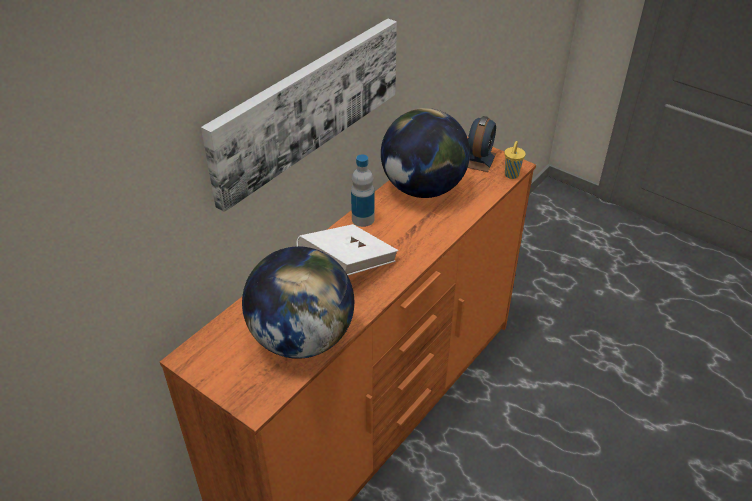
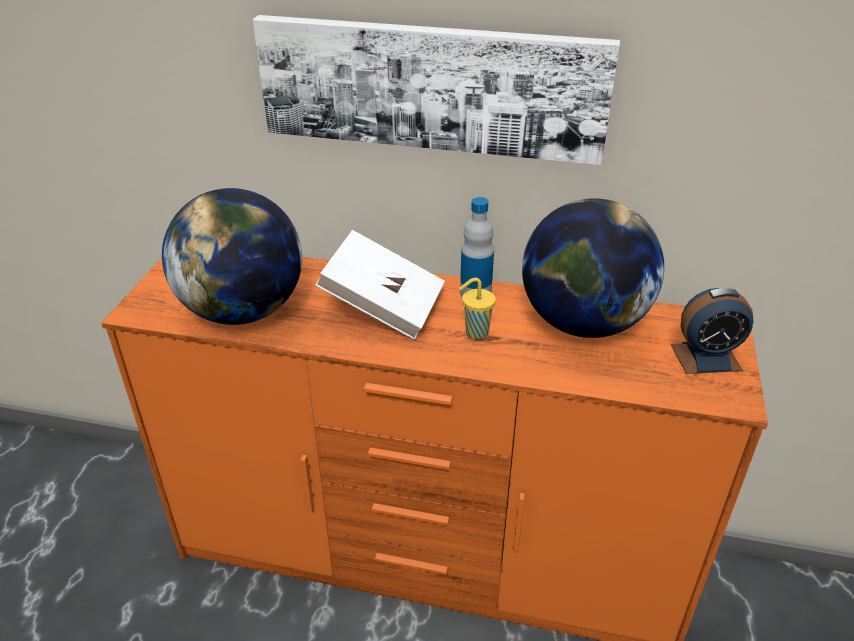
camera: 65 degrees right, 5 degrees down
(511, 175) = (704, 401): yellow cup -> yellow cup (475, 333)

